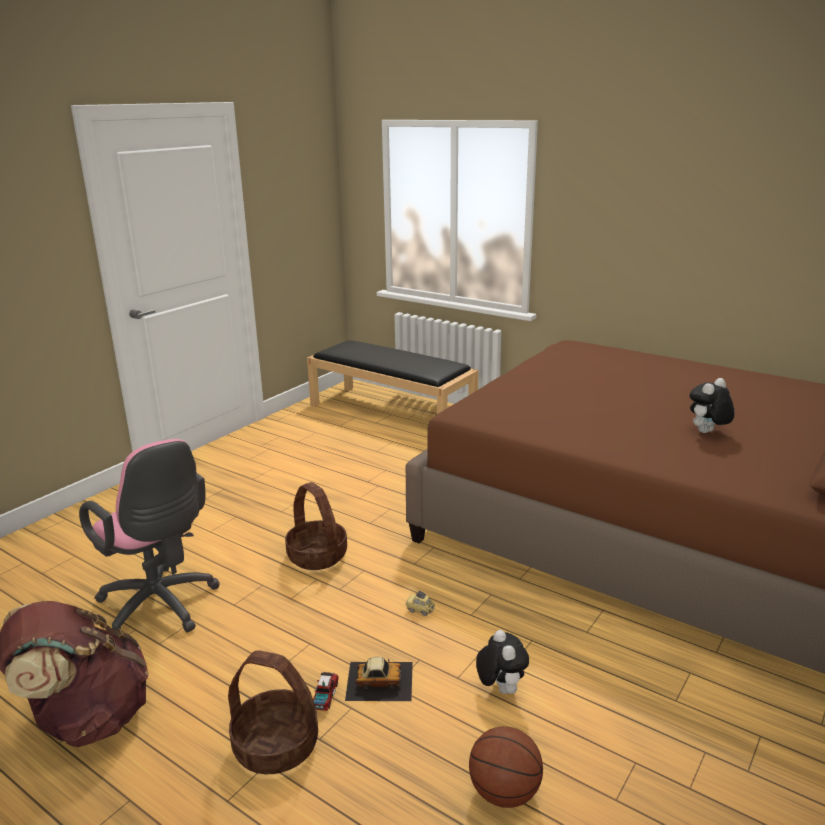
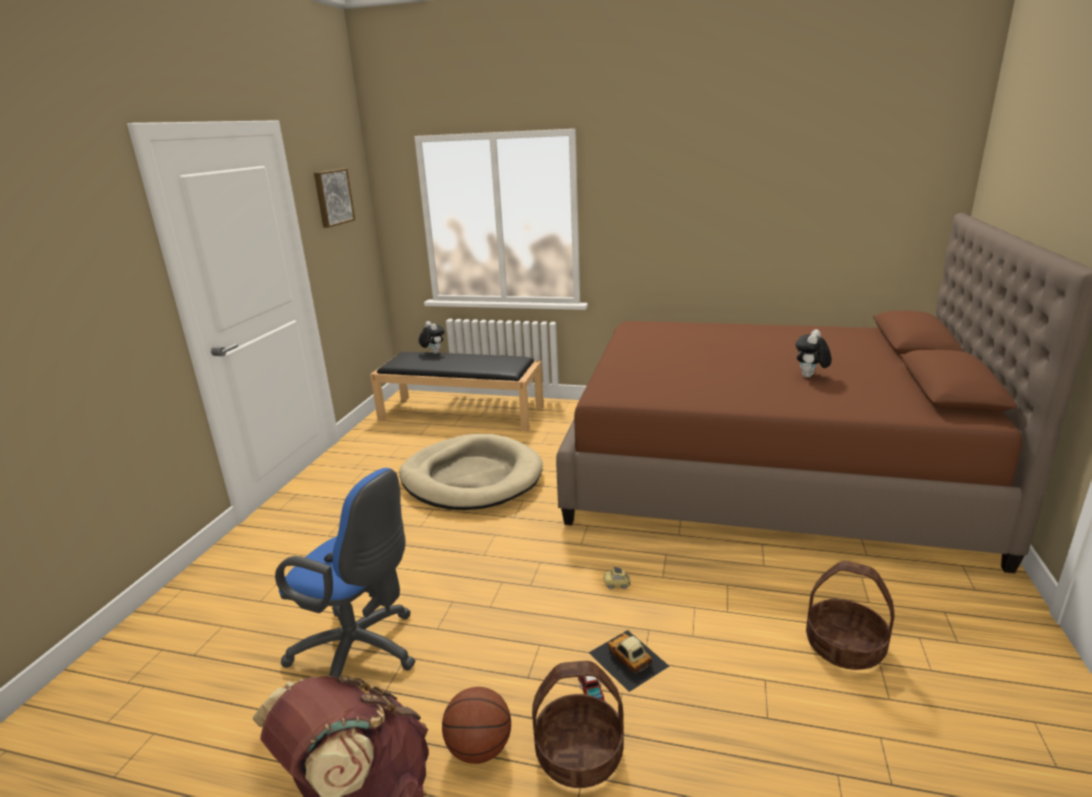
camera: 20 degrees left, 0 degrees up
(161, 607) = (362, 653): pink office chair -> blue office chair
(289, 178) = (332, 197): none -> picture
(316, 556) = (486, 560): basket -> basket (843, 647)
(357, 477) = (471, 477): none -> beige dog bed
(379, 680) = (628, 659): toy car -> toy car turned 105 degrees counterclockwise
(500, 688) = (734, 634): plush toy -> plush toy (433, 353)
(503, 792) = (804, 725): basketball -> basketball (479, 749)

